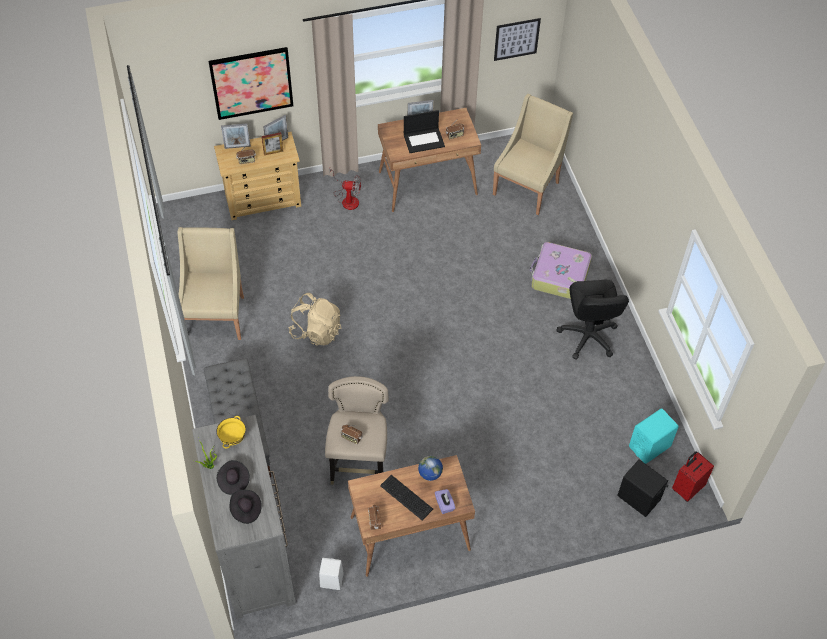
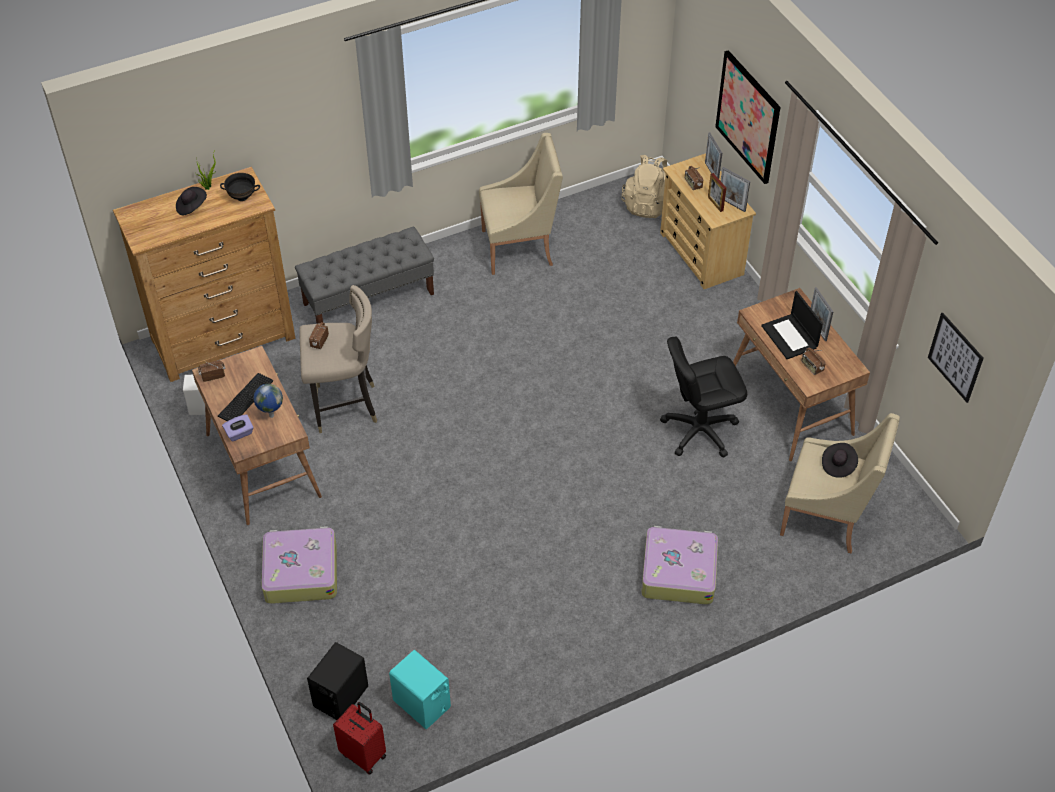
camera: 80 degrees right, 5 degrees down
(232, 438) = (242, 197): yellow bowl -> black bowl
(246, 510) = (158, 222): black hat -> black hat (838, 465)
(254, 555) = (224, 338): grey dresser -> brown dresser
(316, 331) = (520, 337): beige backpack -> beige backpack (647, 204)
(347, 199) = (732, 330): fan -> none
(522, 515) = (300, 571): none -> suitcase
(587, 336) = (585, 615): black office chair -> black office chair (699, 430)

